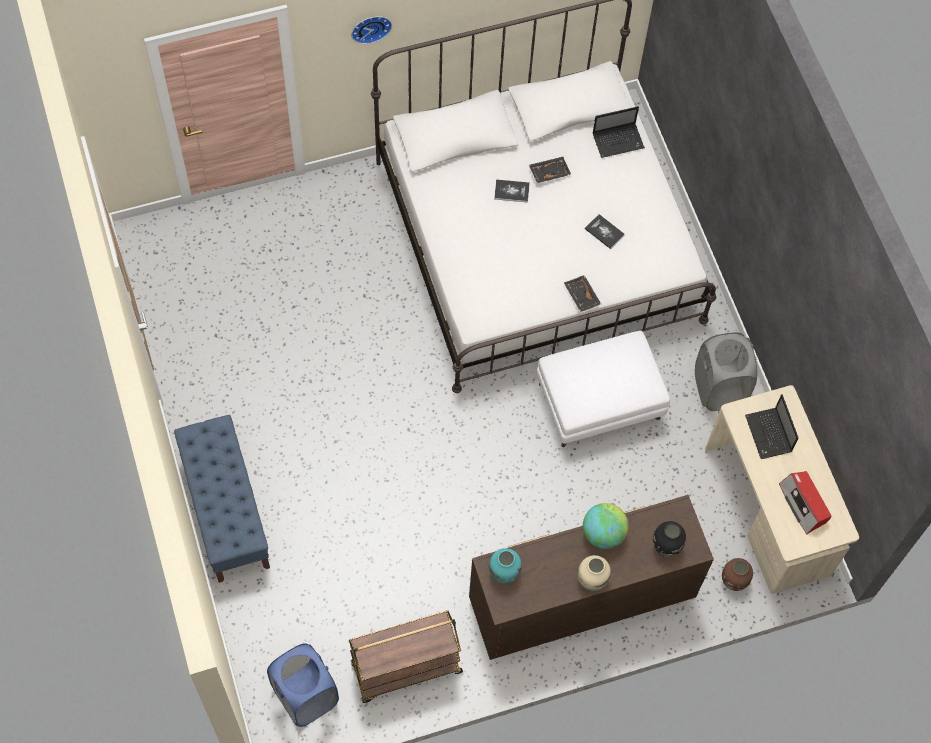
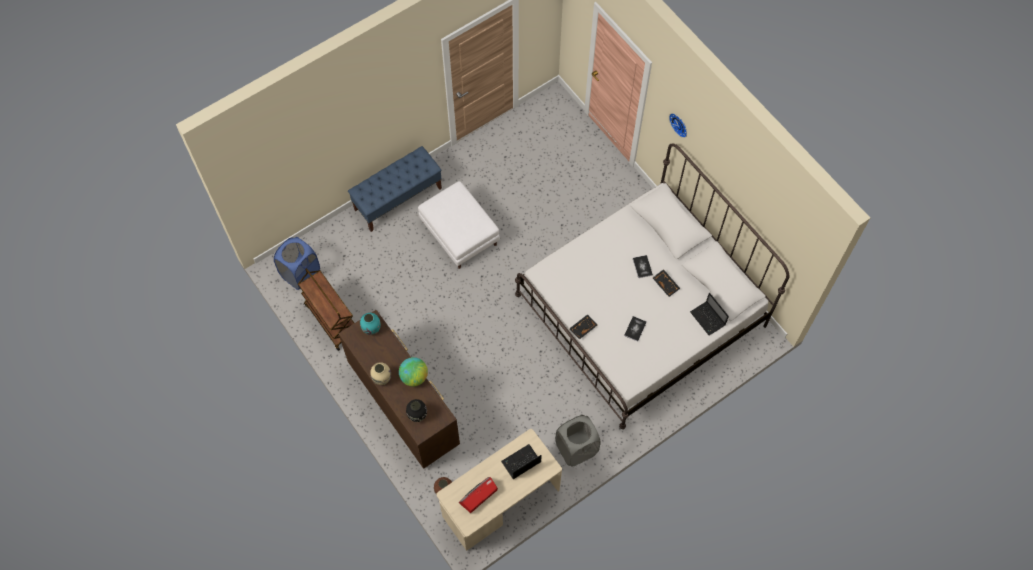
camera: 75 degrees right, 0 degrees up
(600, 400) = (540, 378): white ottoman -> white ottoman (460, 234)

